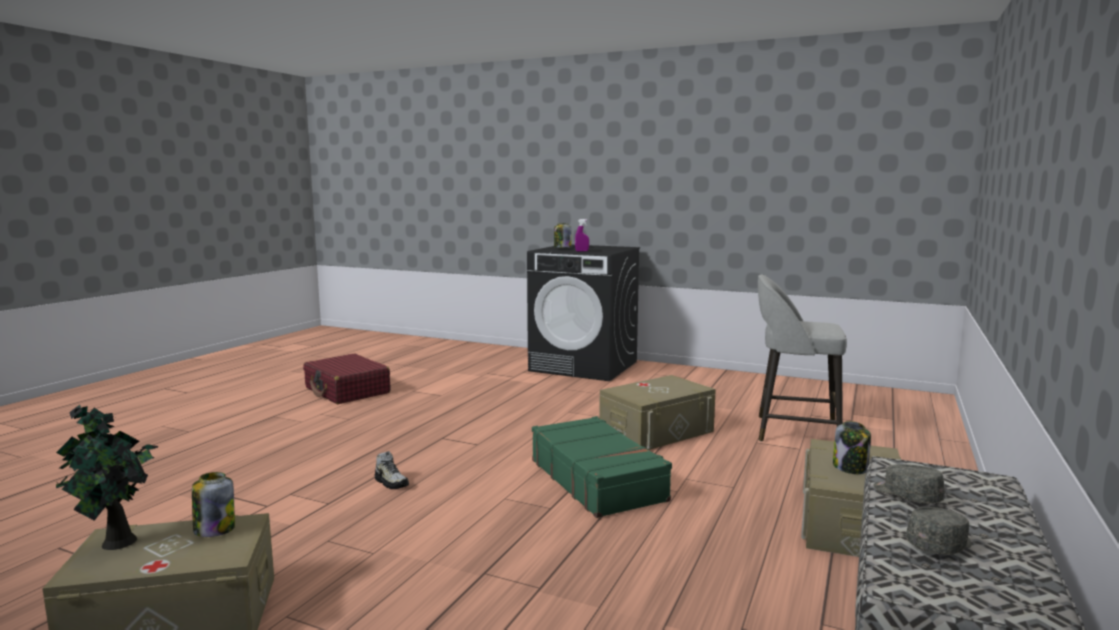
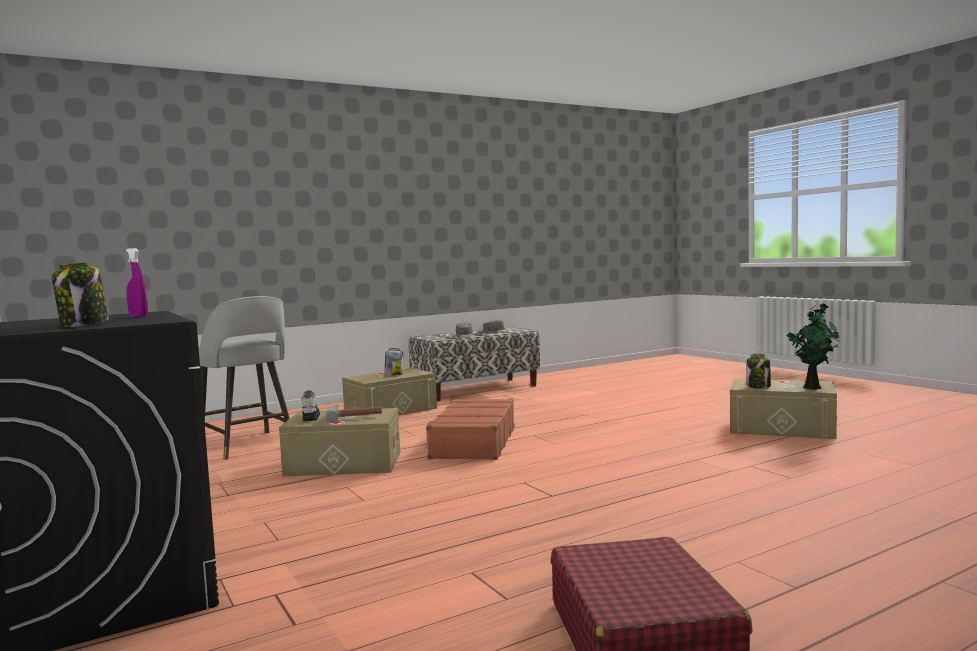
camera: 145 degrees left, 5 degrees down
(391, 483) = (635, 465): shoe -> shoe (310, 417)
(597, 480) = (473, 443): green suitcase -> brown suitcase
(645, 390) = (354, 417): none -> hammer

